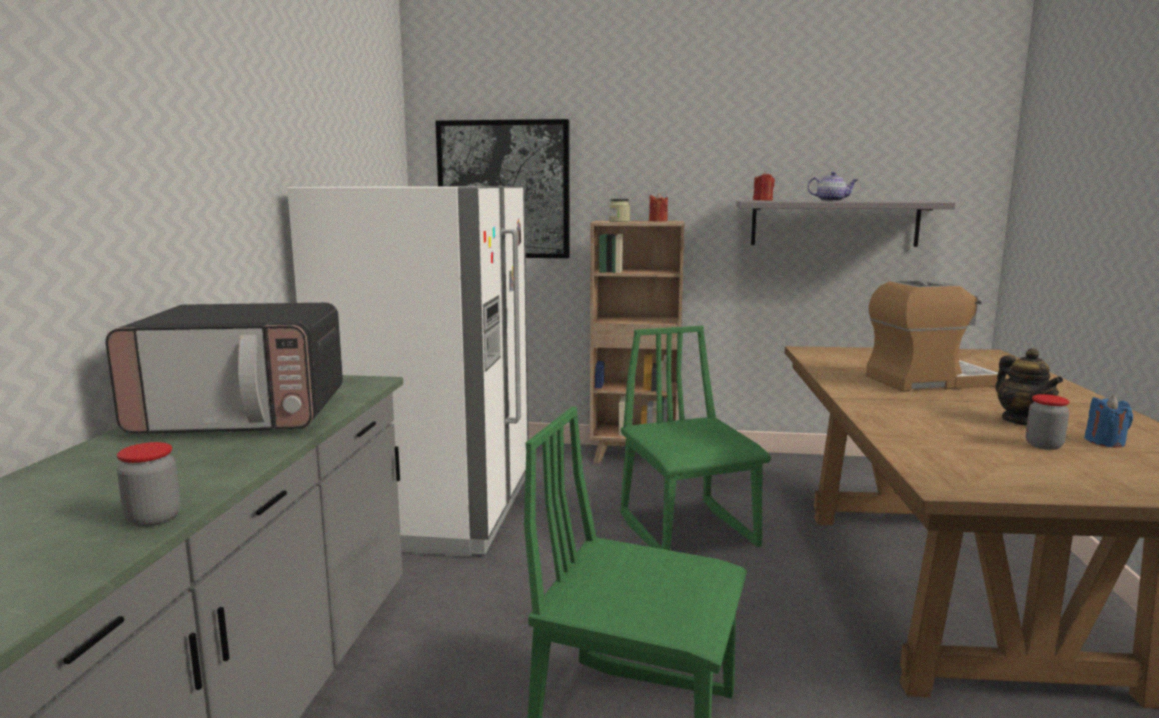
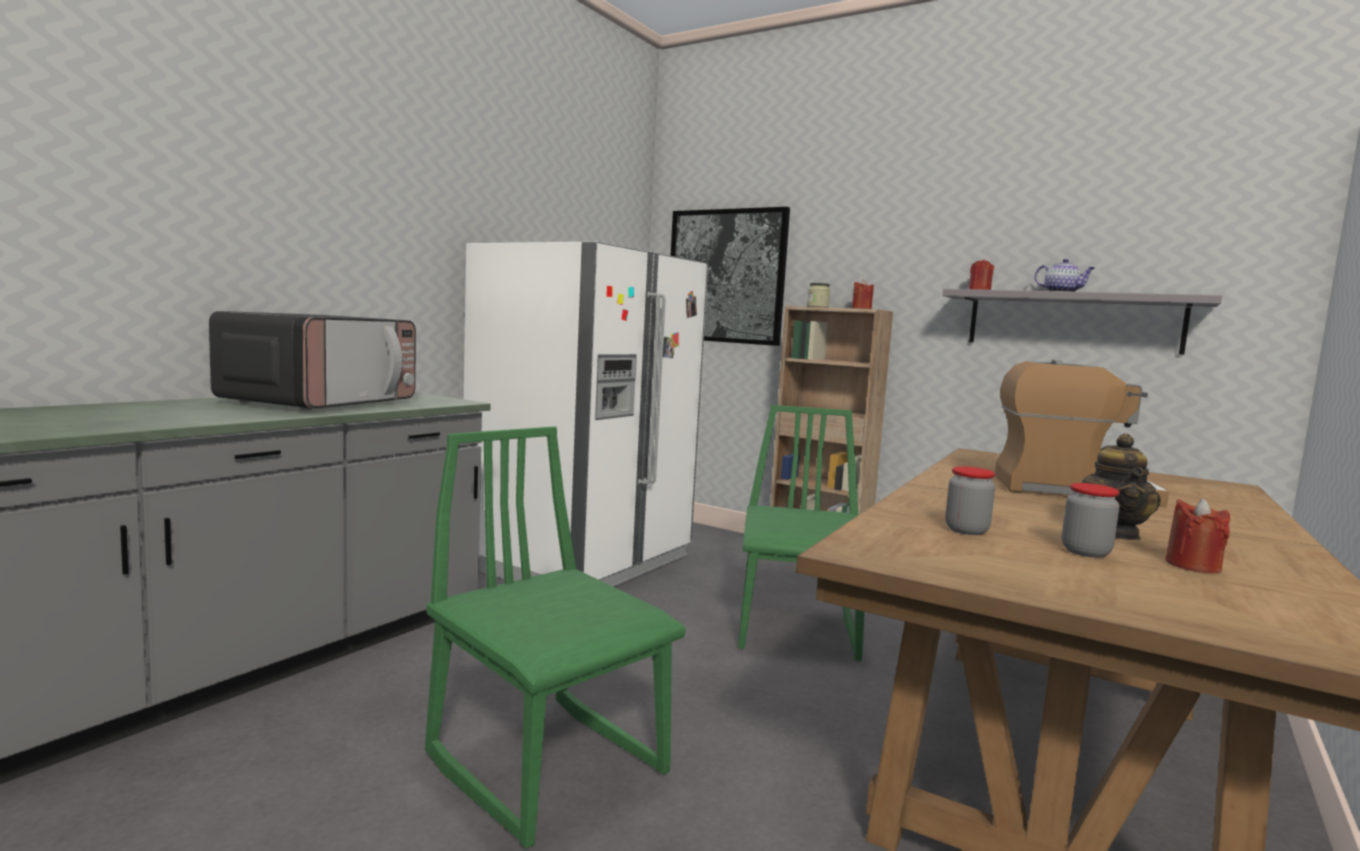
camera: 25 degrees right, 5 degrees down
(153, 518) = (114, 426): jar -> jar (966, 530)
(244, 415) = (321, 402): microwave -> microwave turned 90 degrees counterclockwise
(1105, 442) = (1192, 565): blue candle -> red candle

